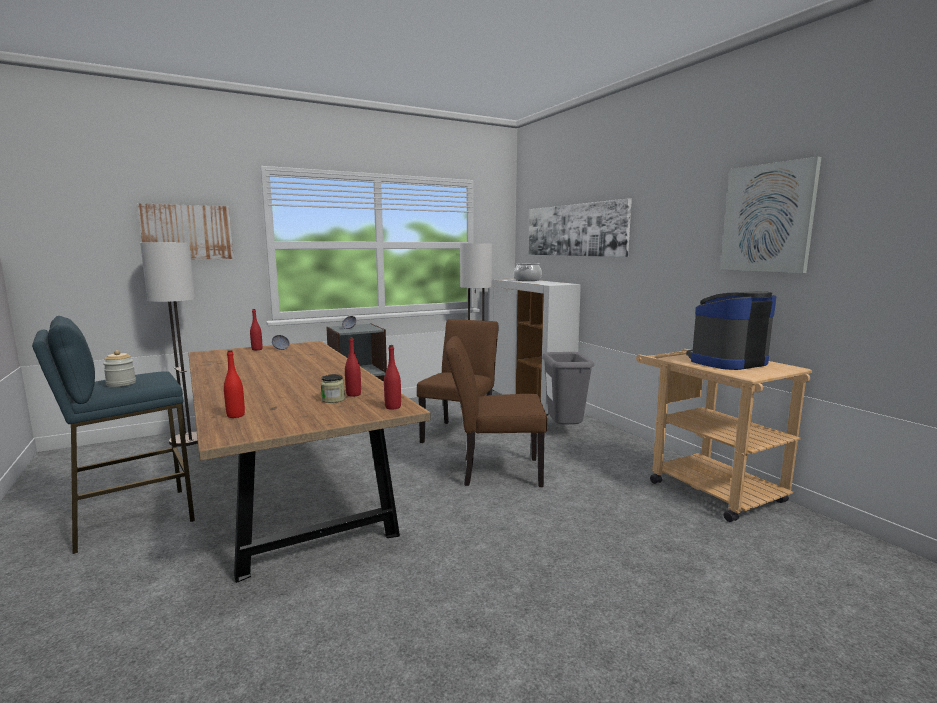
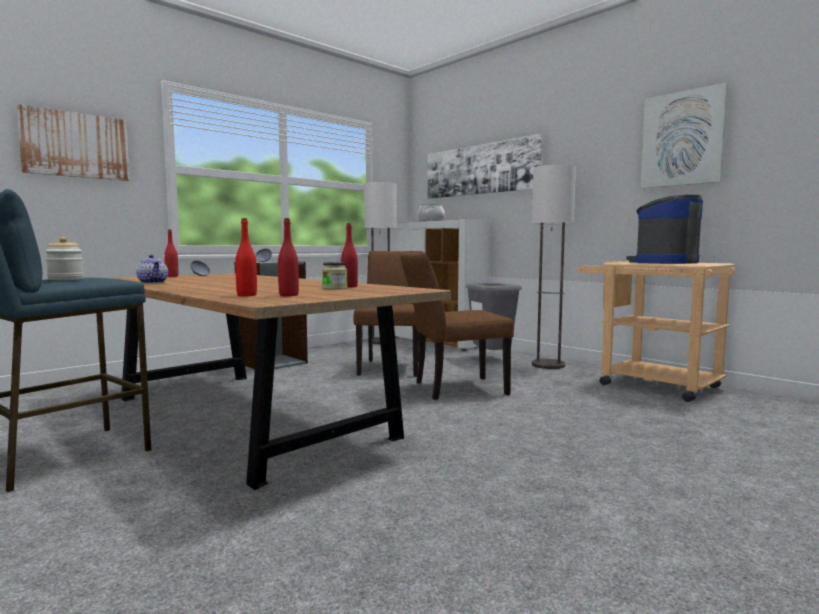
camera: 15 degrees left, 5 degrees down
(188, 440) = (76, 391): floor lamp -> floor lamp (548, 365)
(218, 369) = (153, 282): none -> teapot
(393, 407) = (408, 289): red bottle -> red bottle (288, 295)

